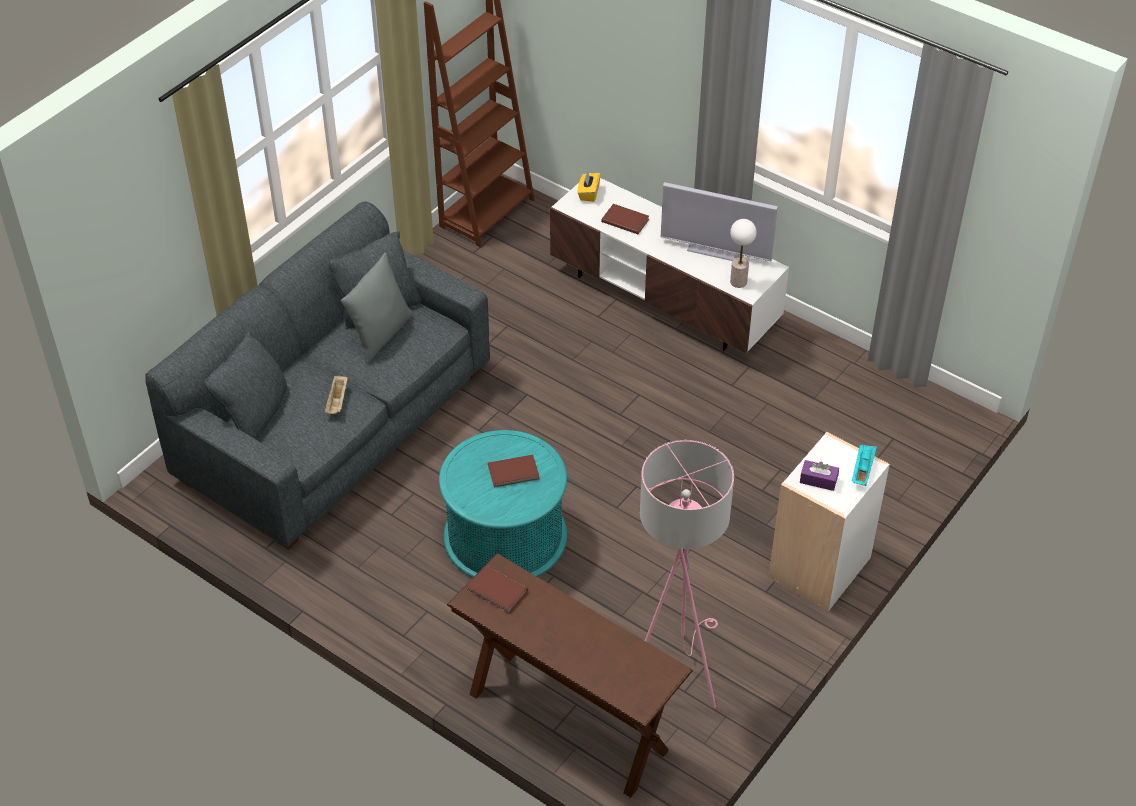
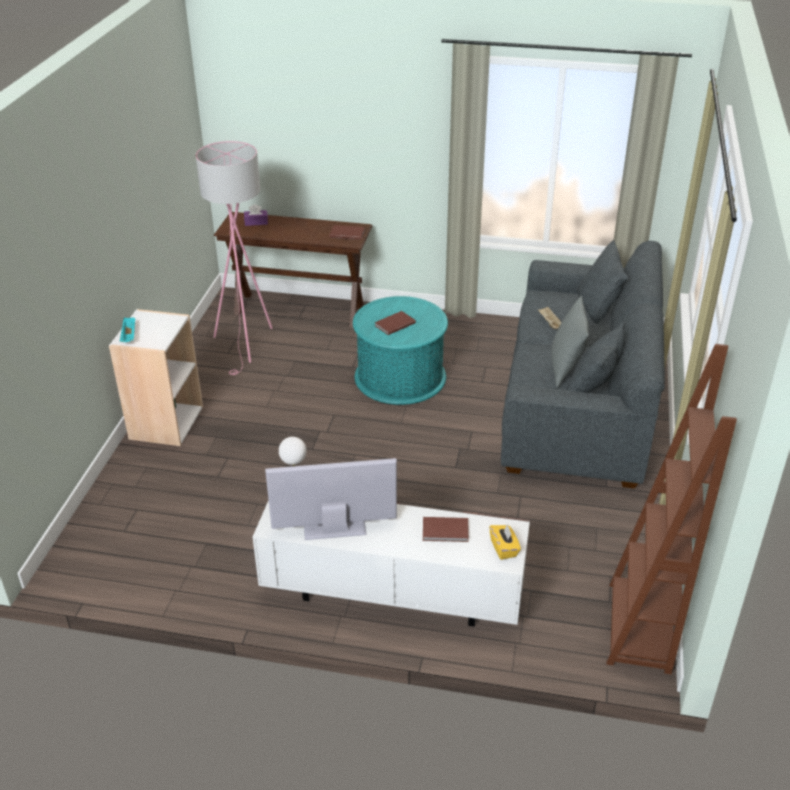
camera: 155 degrees right, 10 degrees down
(818, 480) = (161, 323): purple tissue box -> purple tissue box (256, 222)

